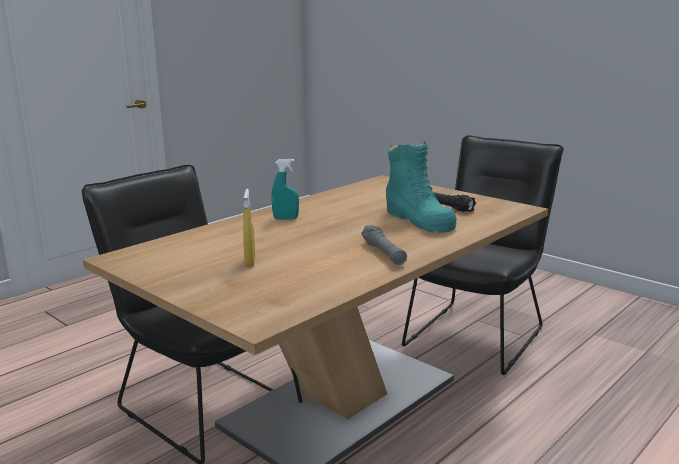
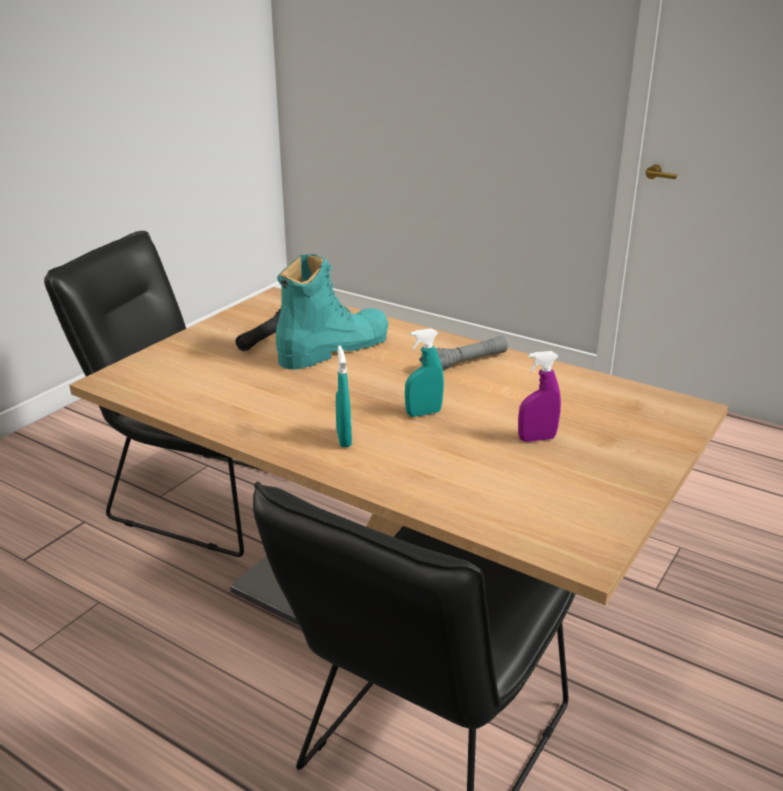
camera: 100 degrees left, 10 degrees up
(250, 262) = (537, 439): yellow spray bottle -> purple spray bottle
(306, 236) = (423, 413): none -> turquoise spray bottle

